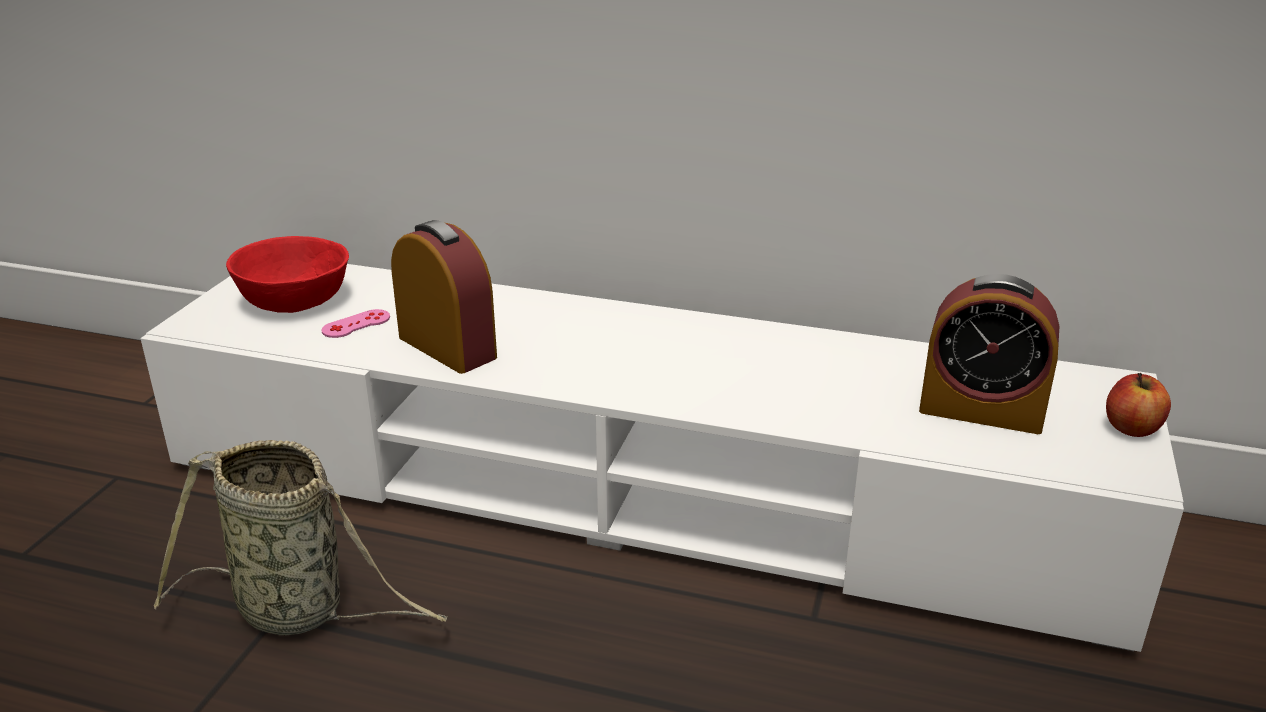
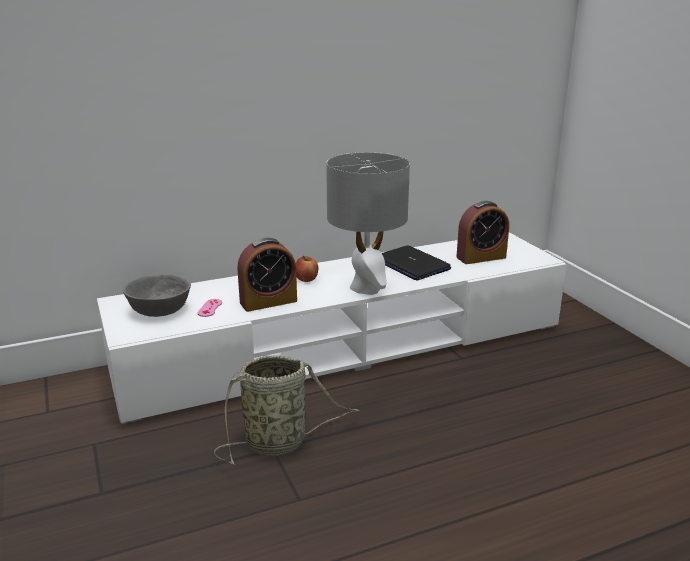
camera: 40 degrees left, 5 degrees down
(295, 300) = (159, 310): red bowl -> grey bowl
(447, 347) = (268, 302): alarm clock -> alarm clock turned 150 degrees clockwise
(638, 386) = (366, 288): none -> grey table lamp
(803, 371) = (411, 264): none -> laptop
(1131, 428) = (525, 248): apple -> apple (306, 279)

